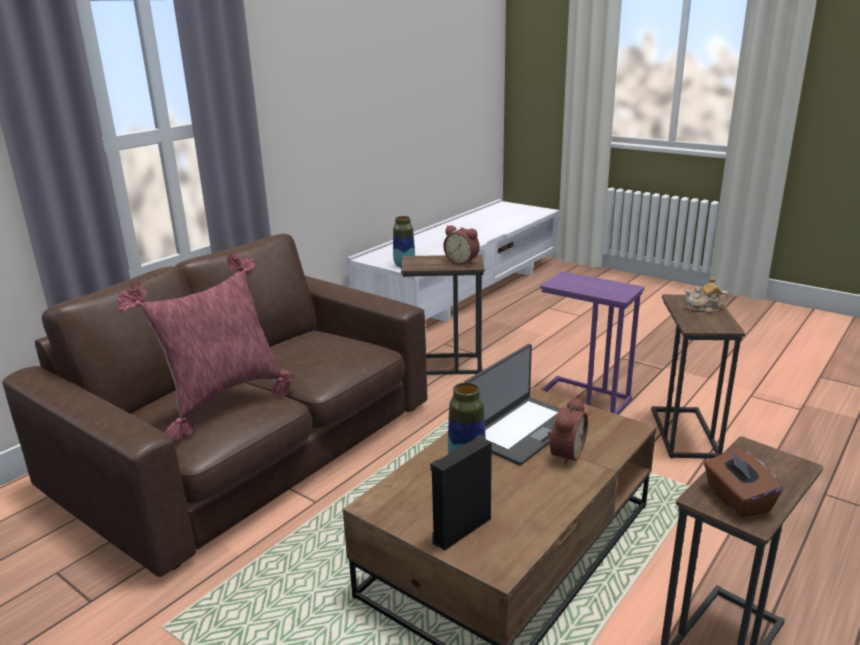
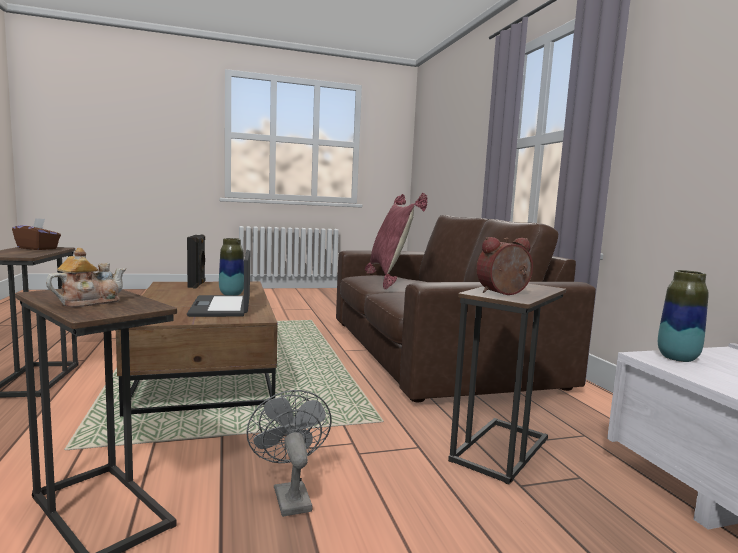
camera: 125 degrees right, 15 degrees down
(564, 453) = (177, 305): alarm clock -> none
(585, 398) = (289, 495): purple side table -> grey fan

